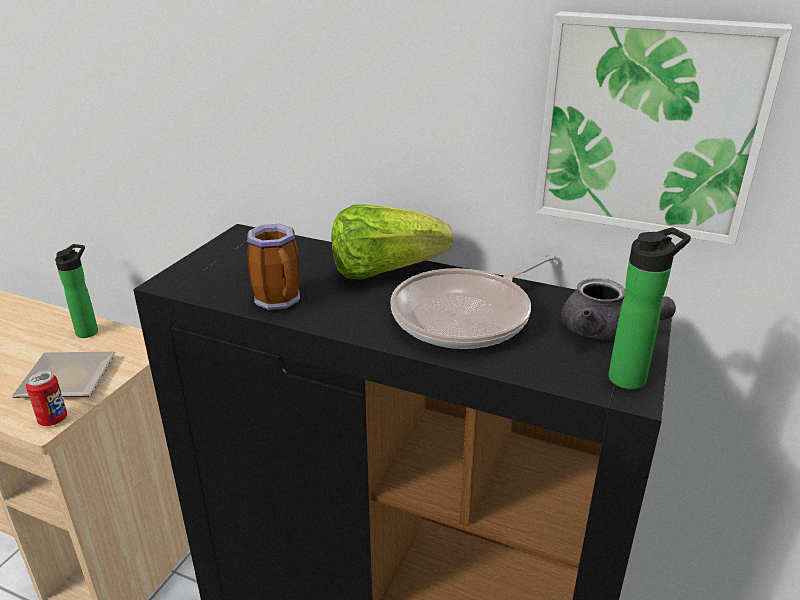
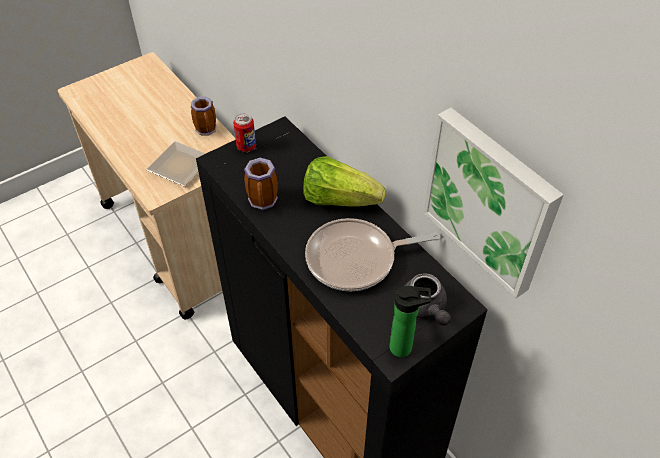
camera: 30 degrees right, 20 degrees up
(53, 419) = (161, 194): can -> can (246, 146)
(89, 330) = (207, 130): bottle -> mug

